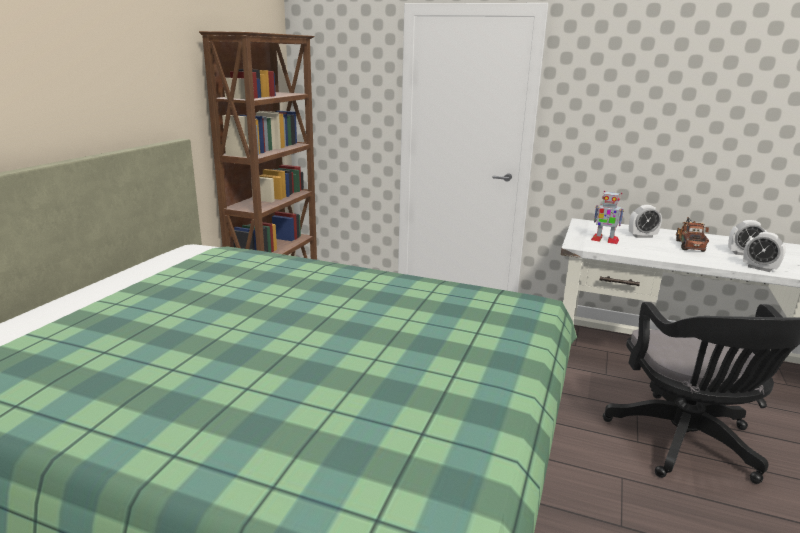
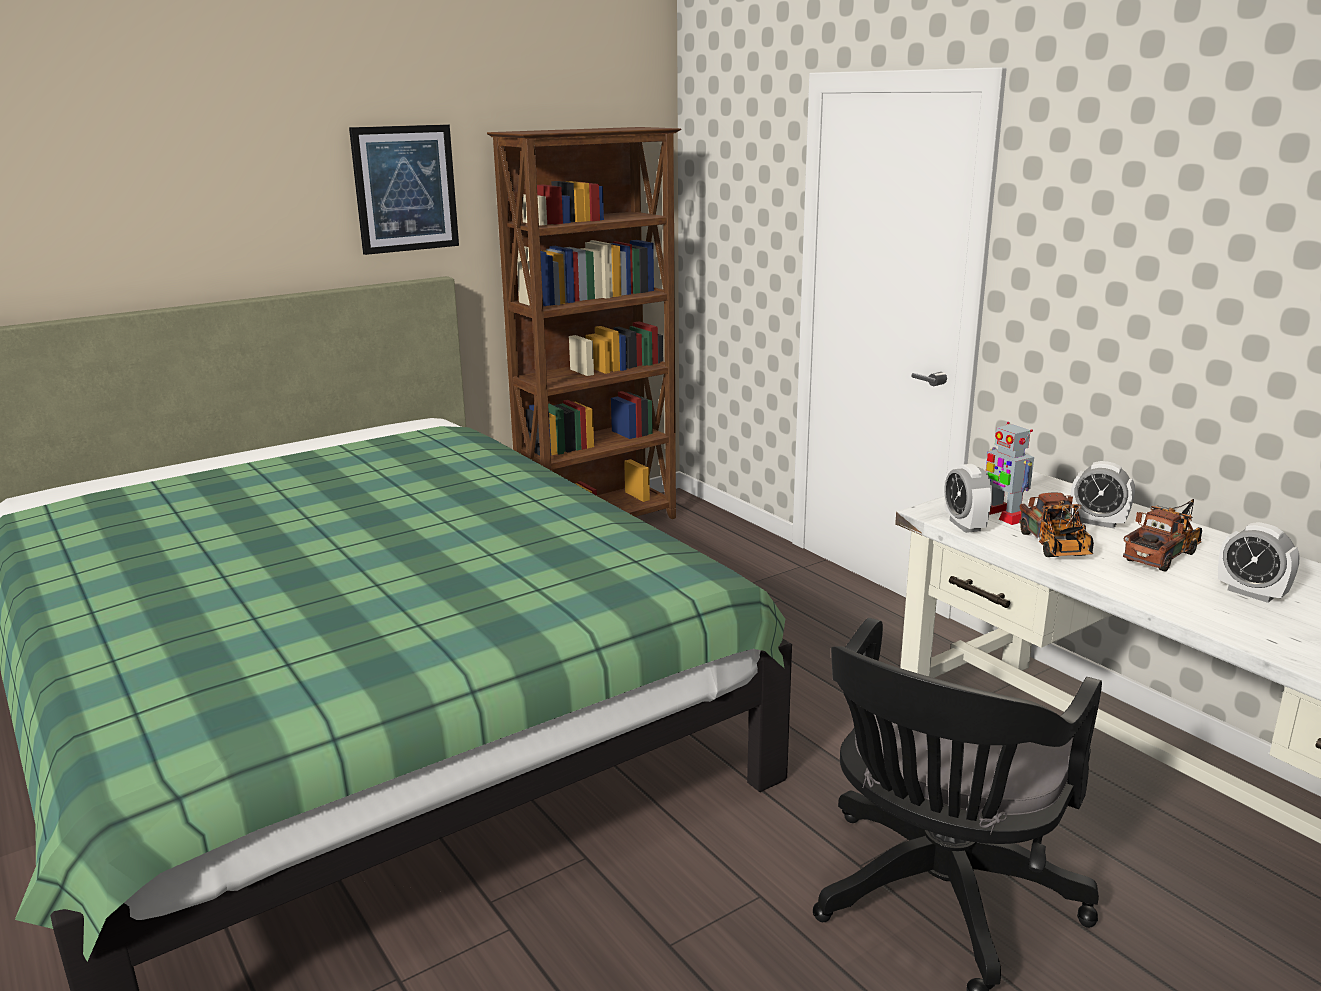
camera: 35 degrees right, 0 degrees up
(151, 71) = (405, 188): none -> picture
(651, 250) = (1055, 547): none -> toy truck
(759, 268) = (1219, 622): alarm clock -> alarm clock (965, 525)

